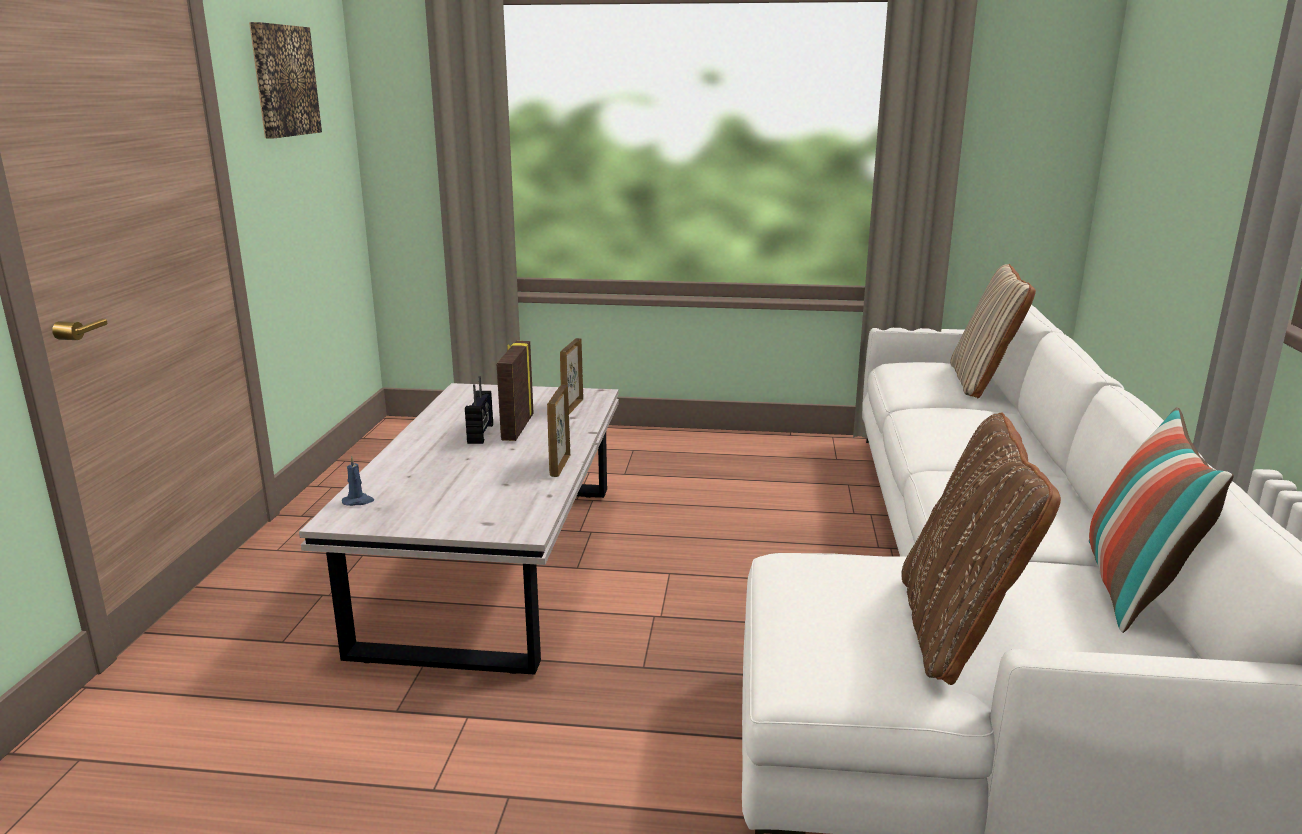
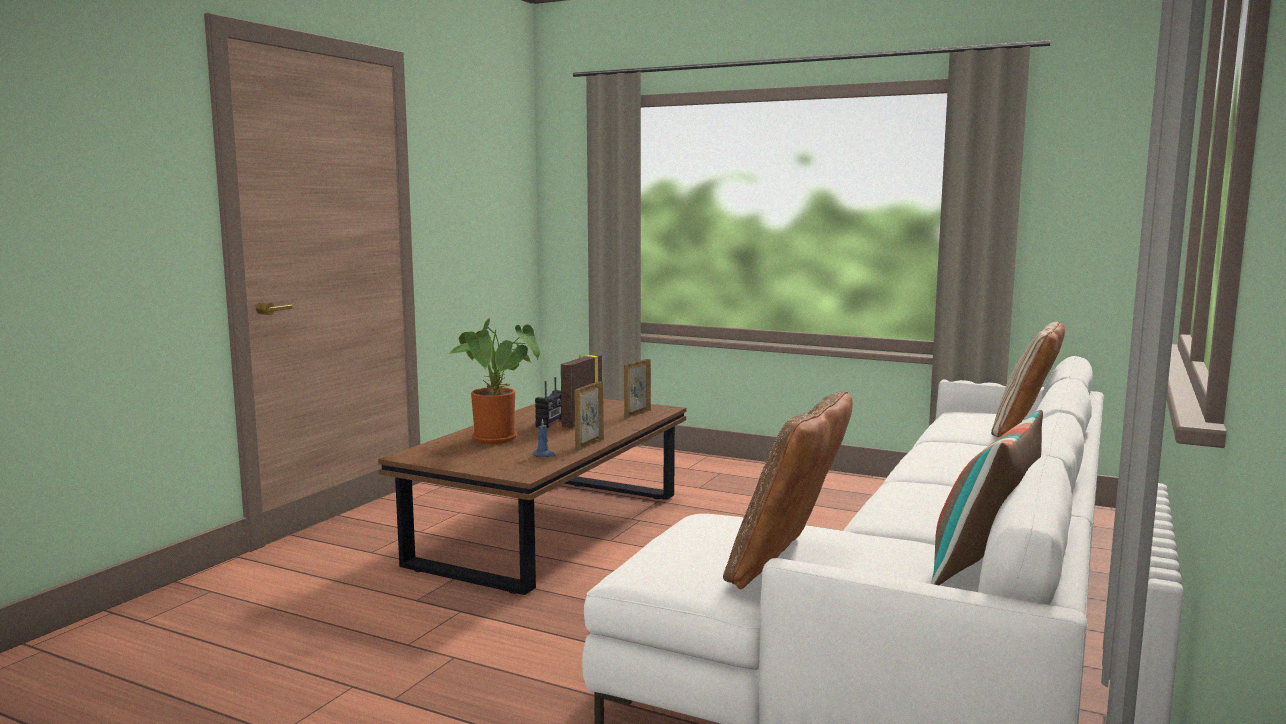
camera: 20 degrees right, 10 degrees down
(283, 81) = (469, 162): picture -> none
(358, 501) = (430, 449): blue candle -> blue candle (544, 455)
(438, 472) = (498, 440): none -> potted plant
(495, 564) = (550, 530): white coffee table -> brown coffee table

